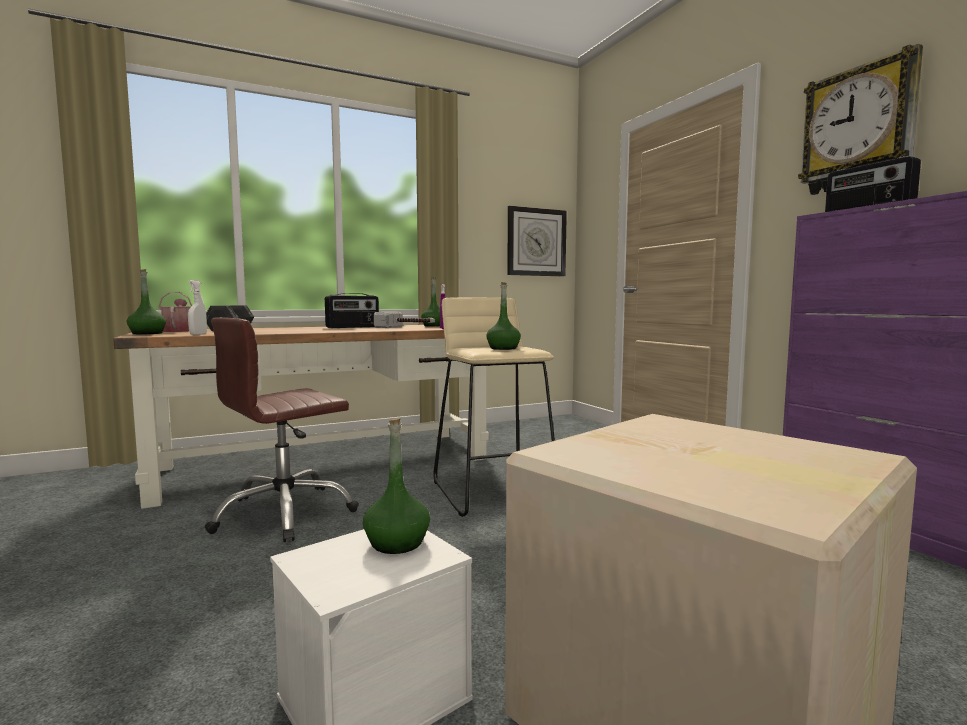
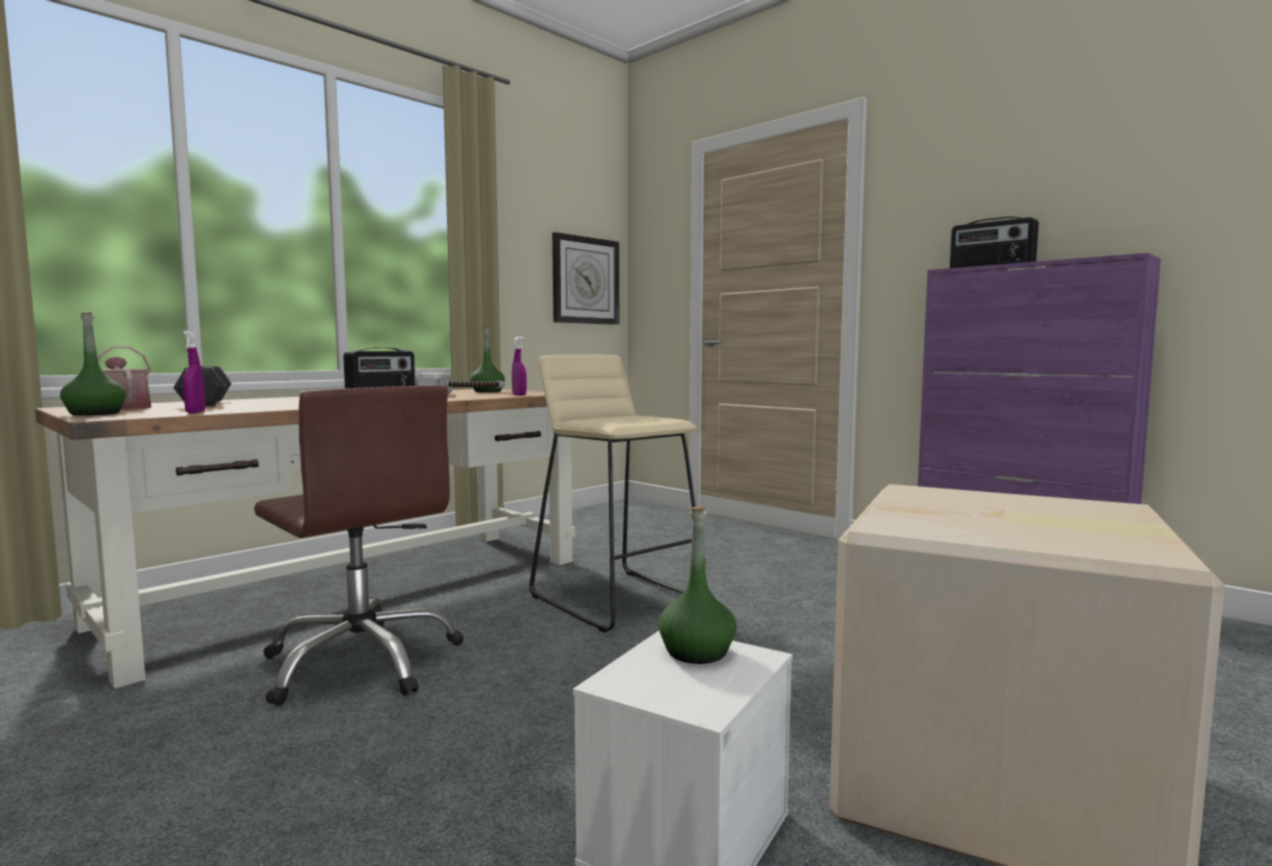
camera: 20 degrees left, 0 degrees up
(198, 334) = (195, 412): white spray bottle -> purple spray bottle
(284, 513) = (362, 661): brown office chair -> brown office chair turned 75 degrees counterclockwise
(503, 348) = (632, 419): green bottle -> none
(858, 128) = (974, 182): wall clock -> none

